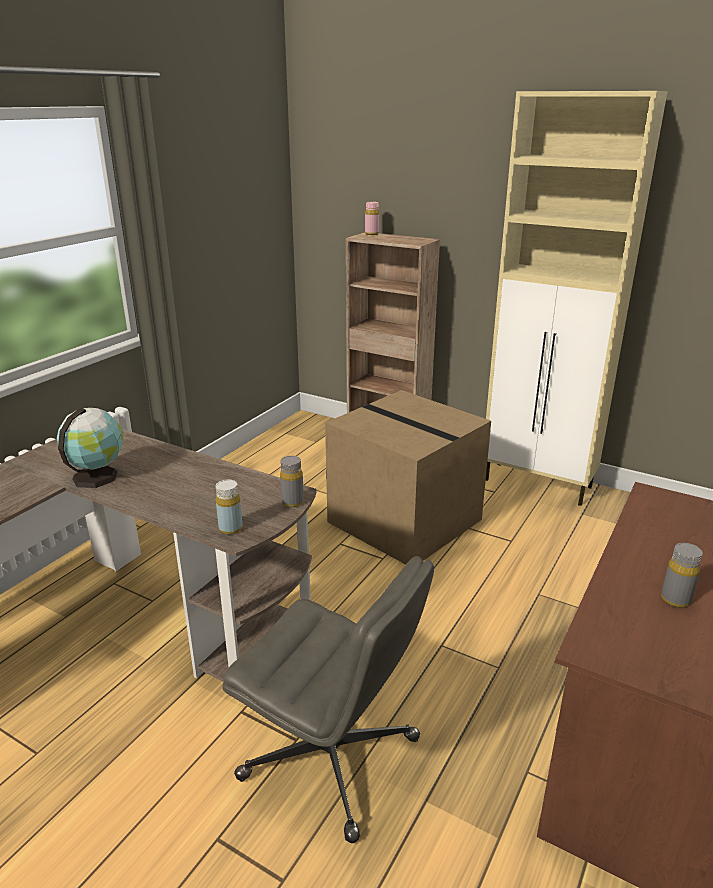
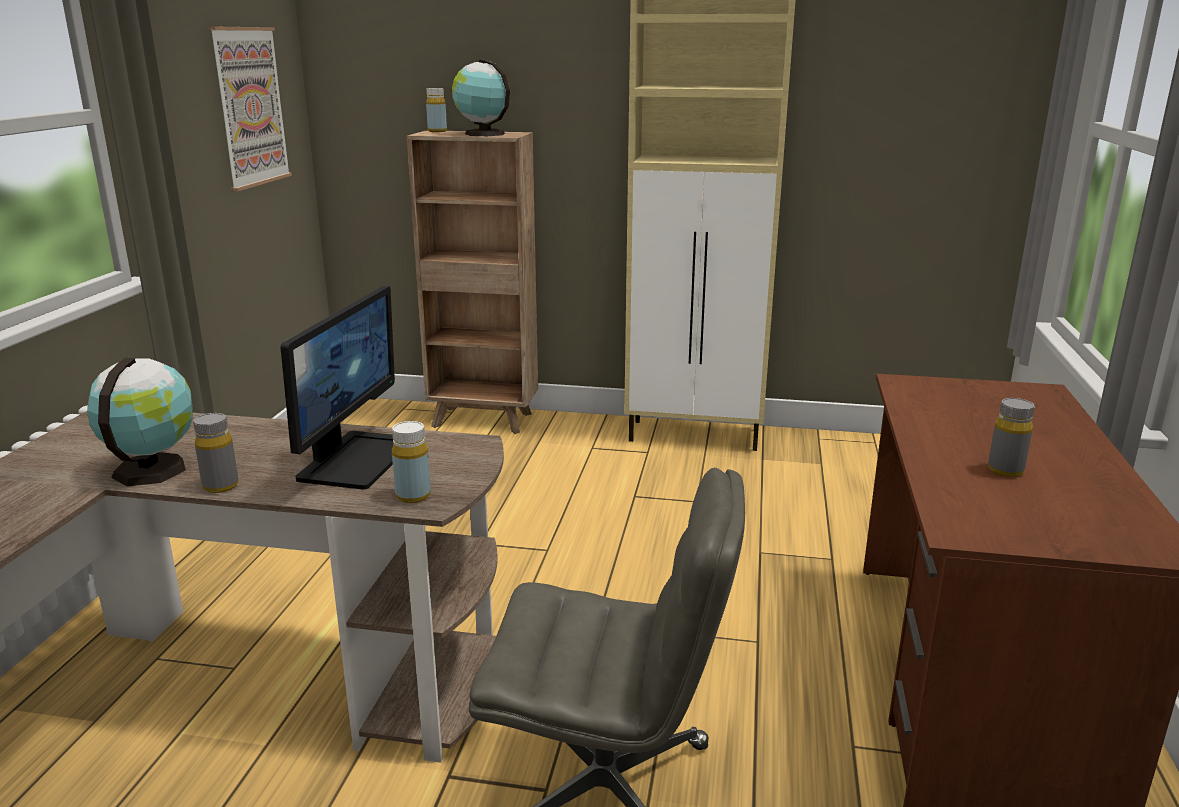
camera: 20 degrees left, 5 degrees down
(214, 491) = (355, 459): none -> monitor
(242, 213) = (250, 107): none -> picture
(292, 502) = (479, 454): grey bottle -> grey bottle (220, 486)
(372, 234) = (437, 131): pink bottle -> yellow bottle
(400, 239) = (482, 134): none -> globe
(407, 520) = (556, 501): cardboard box -> none

